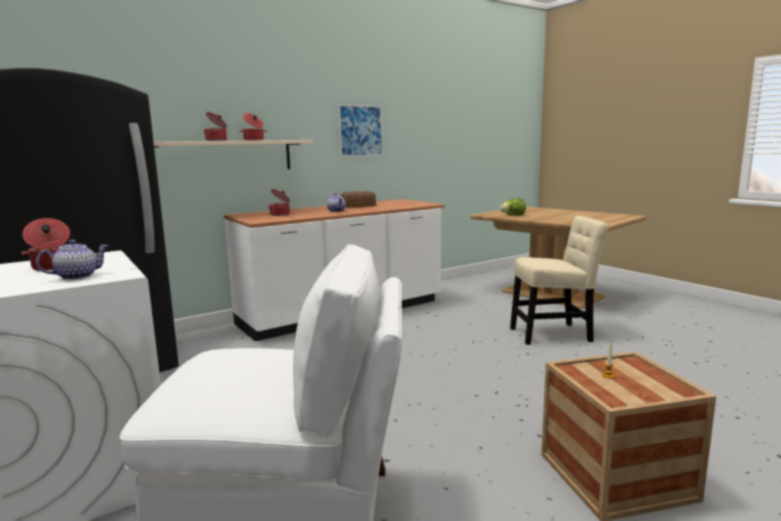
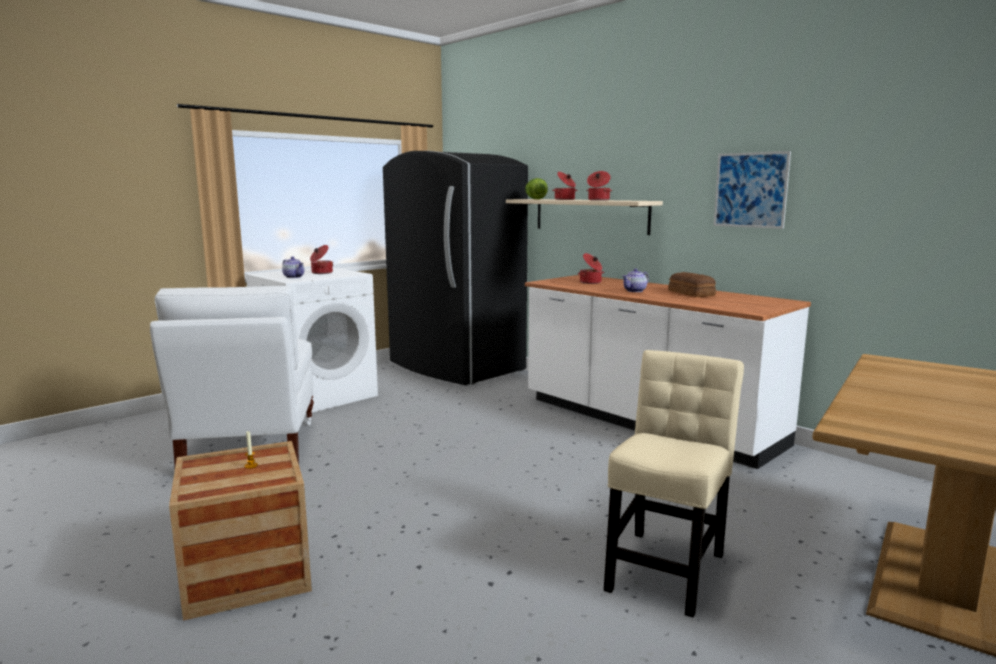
camera: 80 degrees right, 0 degrees up
(513, 215) = (896, 375): lettuce -> lettuce (534, 199)
(554, 334) = (666, 567): beige chair -> beige chair turned 135 degrees counterclockwise

